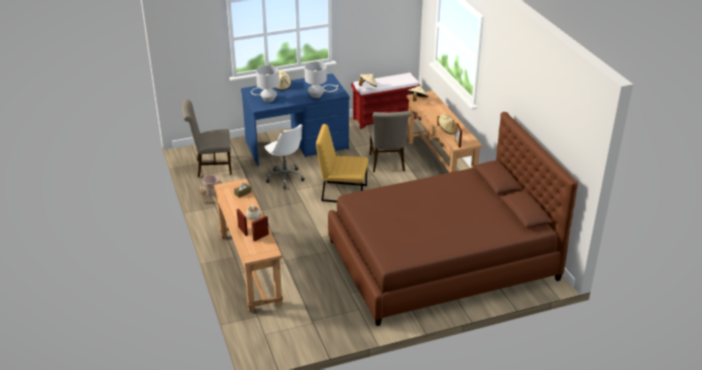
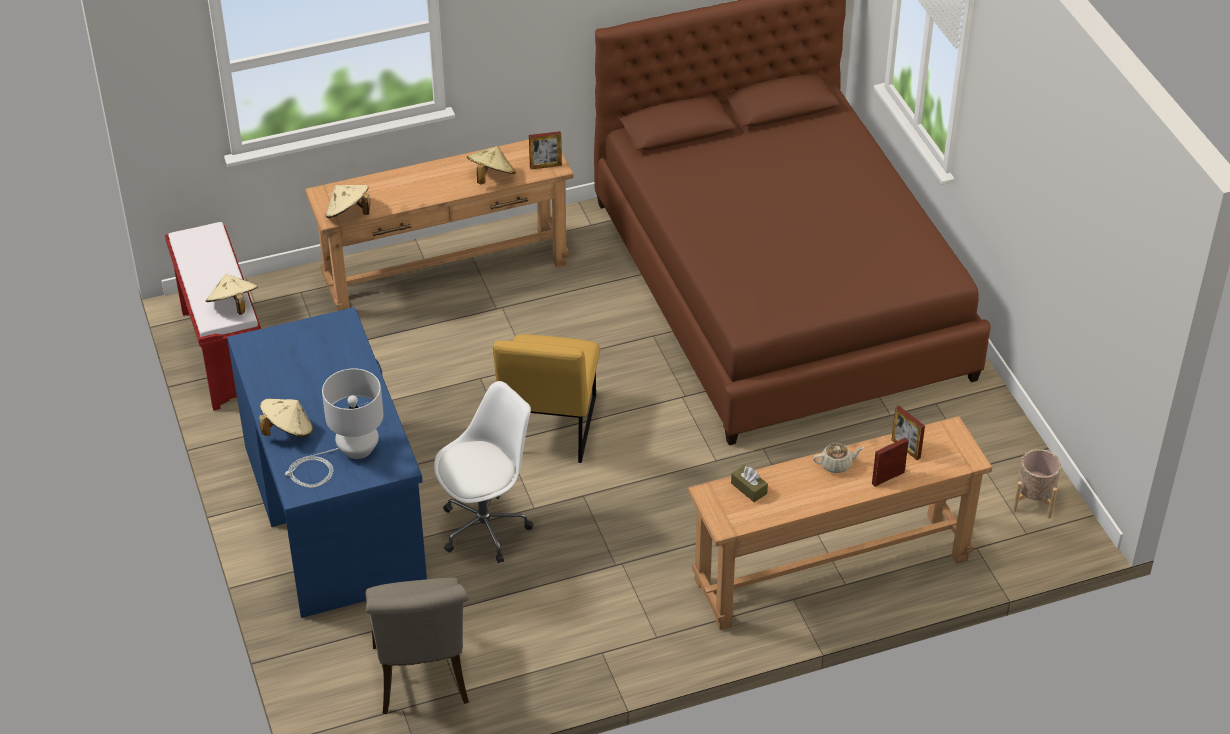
camera: 90 degrees left, 10 degrees up
(213, 199) = (569, 660): beige planter -> beige planter (1034, 501)
(321, 92) = (333, 354): grey table lamp -> none
(387, 164) = (435, 353): beige chair -> none

